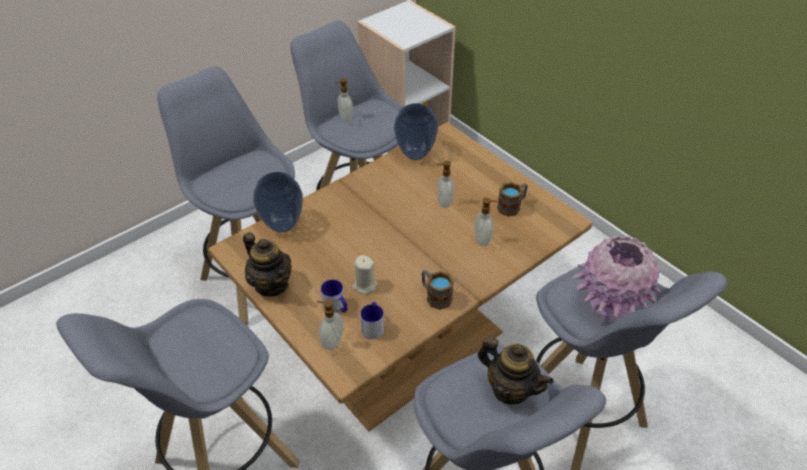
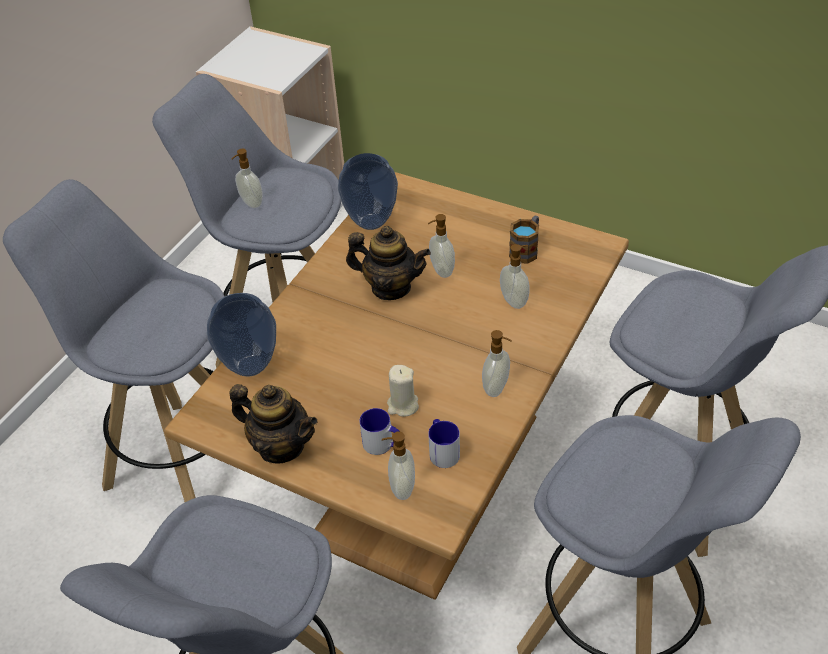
camera: 20 degrees left, 0 degrees up
(435, 296) = (497, 387): mug -> soap dispenser
(510, 389) = (645, 464): teapot -> teapot (390, 287)
(610, 305) = (700, 329): pink vase -> none

